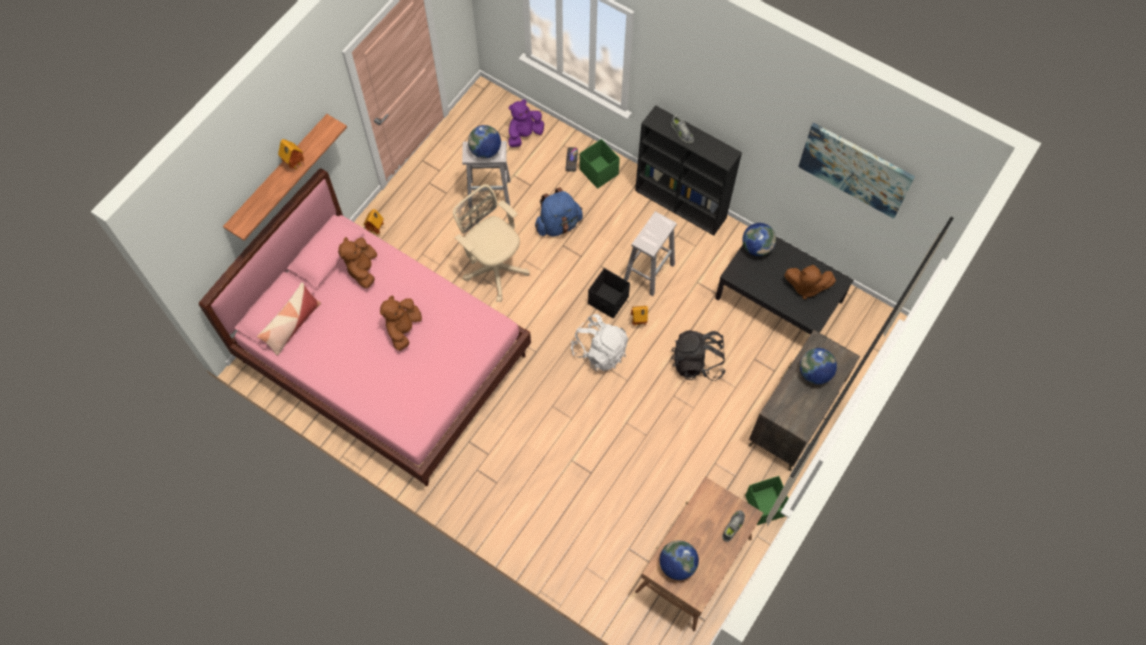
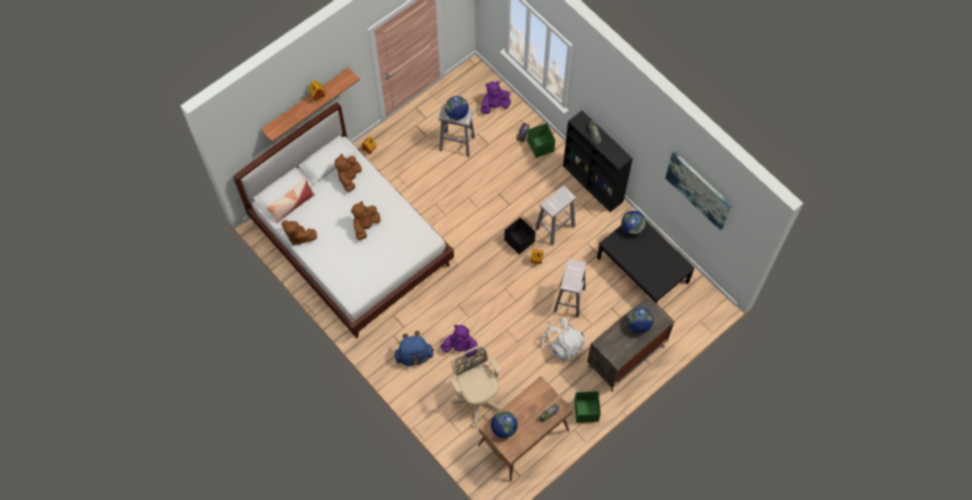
camera: 15 degrees right, 0 degrees up
(385, 358) = (351, 243): pink bed -> white bed
(494, 267) = (445, 197): beige office chair -> beige office chair (477, 397)
(558, 224) = (500, 177): blue backpack -> blue backpack (414, 356)
(572, 462) = (460, 347): none -> purple plush toy
(600, 351) = (502, 275): white backpack -> white backpack (563, 345)
(697, 362) = (569, 300): black backpack -> white stool
(806, 286) = (658, 264): brown plush toy -> brown plush toy (298, 236)

